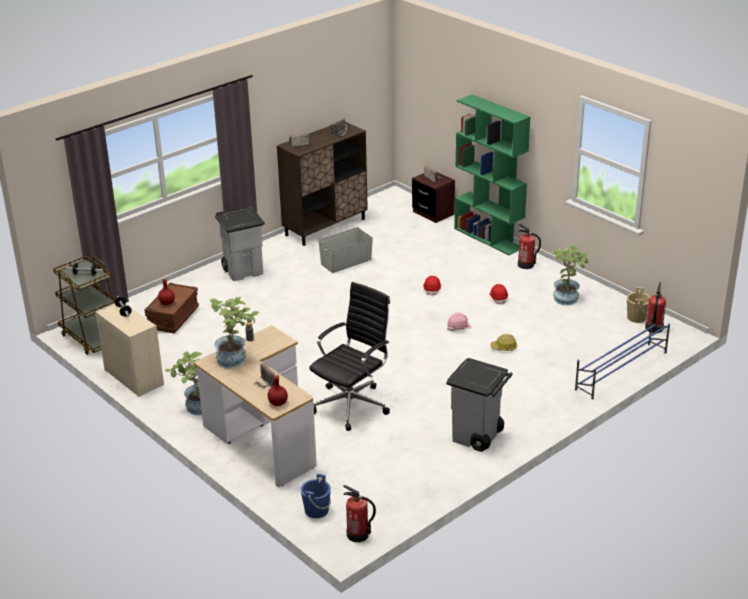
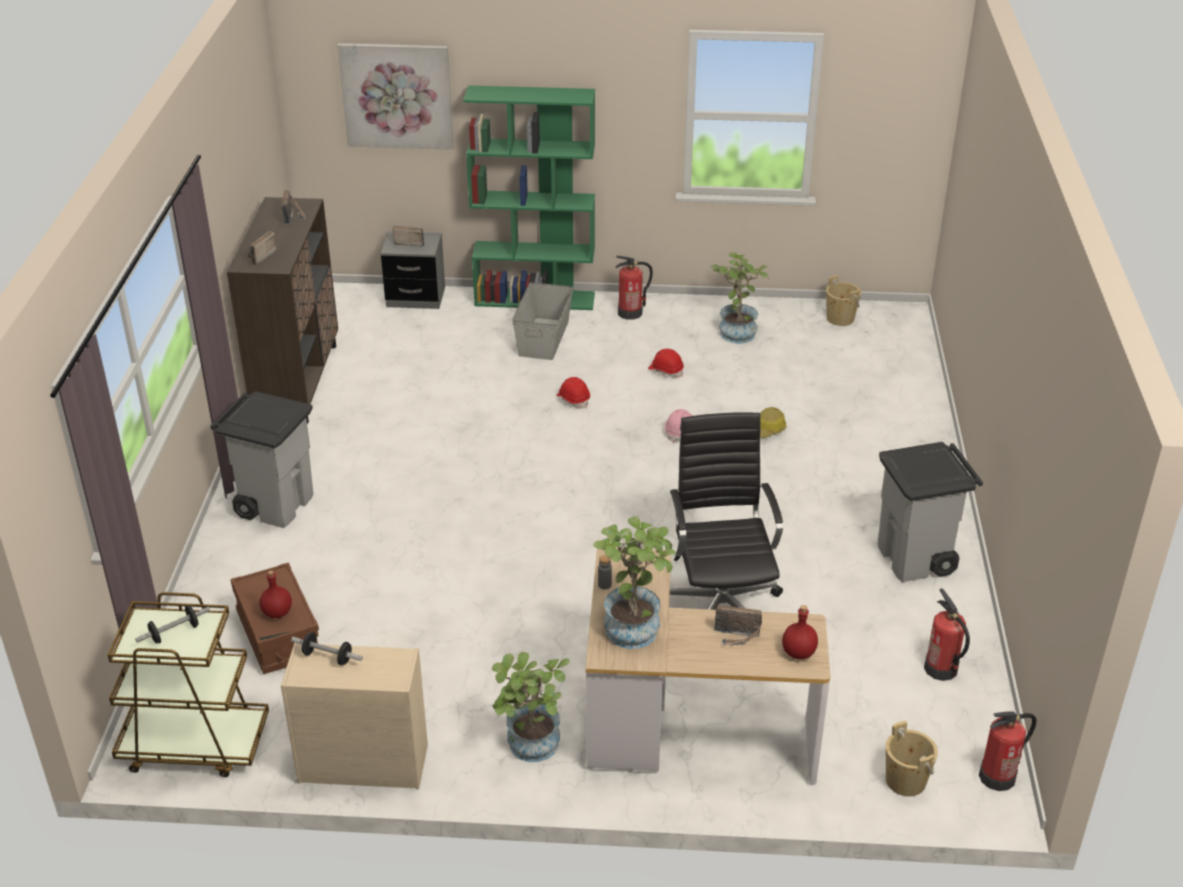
camera: 45 degrees left, 5 degrees up
(316, 510) = (905, 781): blue bucket -> beige bucket
(346, 262) = (404, 417): grey storage box -> grey storage box (544, 338)
(433, 213) = (415, 297): brown nightstand -> grey nightstand
(442, 90) = (397, 96): none -> picture
(621, 371) = (922, 390): blue shoe rack -> none
(653, 328) = (875, 322): fire extinguisher -> fire extinguisher (941, 669)

